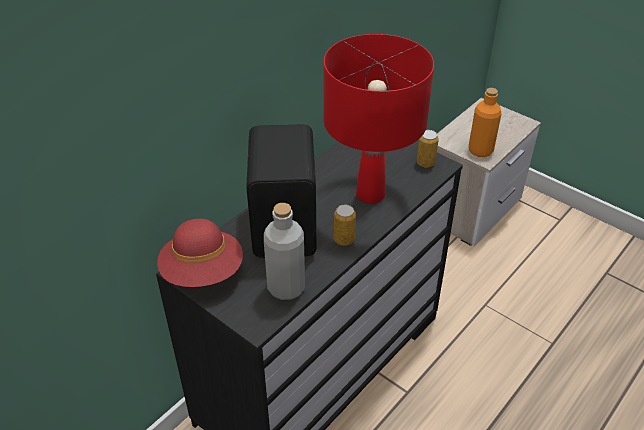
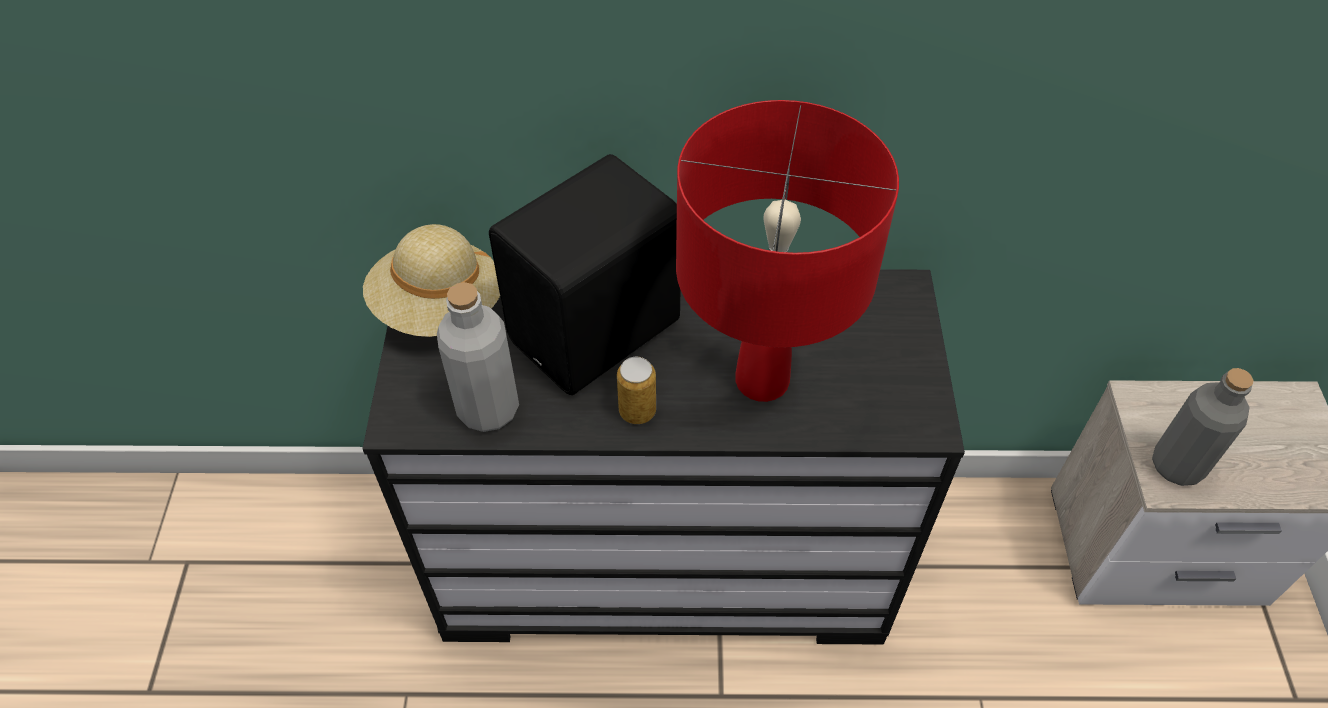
camera: 50 degrees right, 10 degrees up
(203, 272) = (439, 307): red hat -> beige hat
(425, 163) = (910, 402): can -> none
(480, 150) = (1177, 465): orange bottle -> grey bottle

